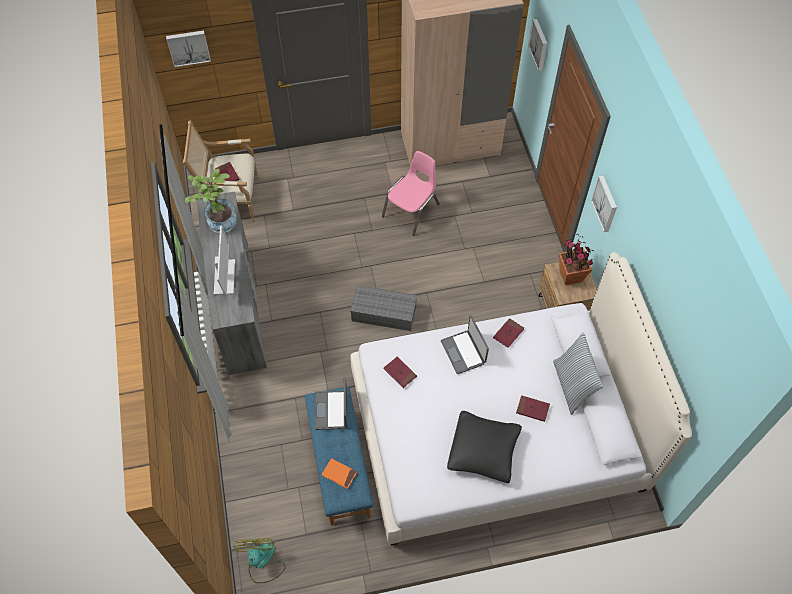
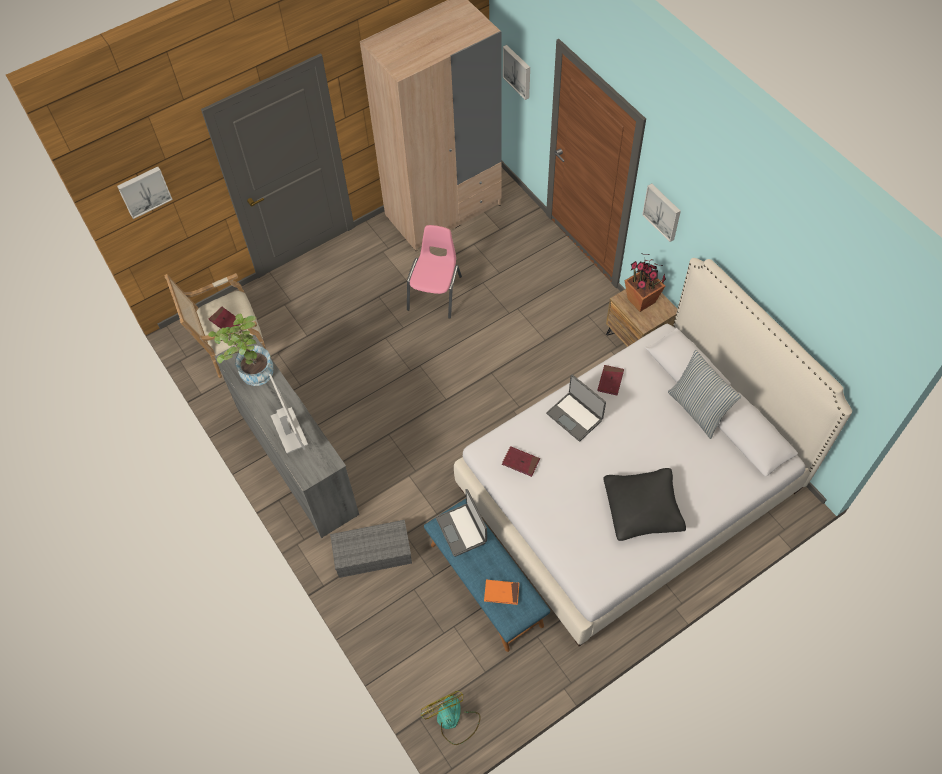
camera: 20 degrees left, 0 degrees up
(383, 313) = (456, 411): grey storage box -> grey storage box (372, 554)
(532, 409) = (670, 448): red book -> none

